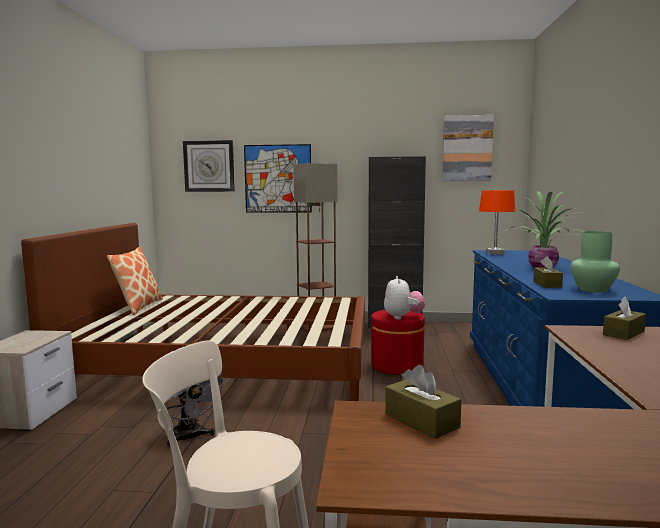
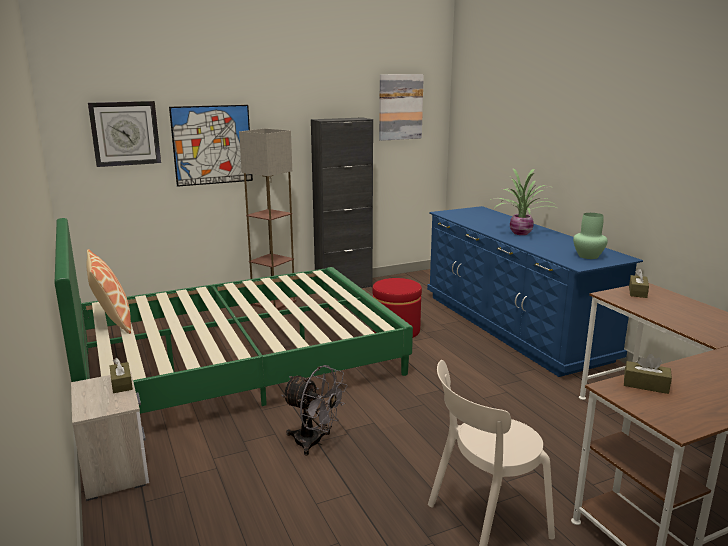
camera: 30 degrees left, 10 degrees up
(225, 362) = (236, 361): brown bed -> green bed
(403, 317) = (406, 288): plush toy -> none
(495, 253) = (456, 216): orange table lamp -> none
(547, 284) = (553, 254): brown tissue box -> brown tissue box (121, 384)

